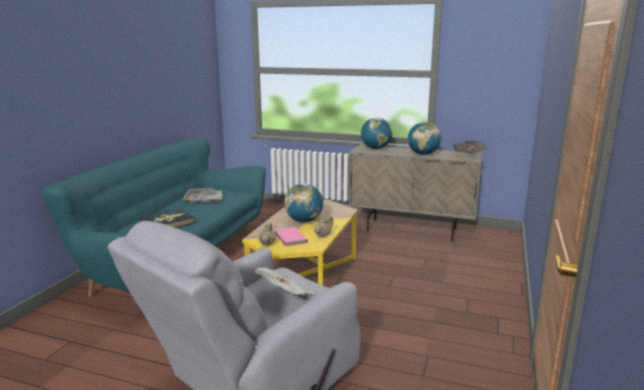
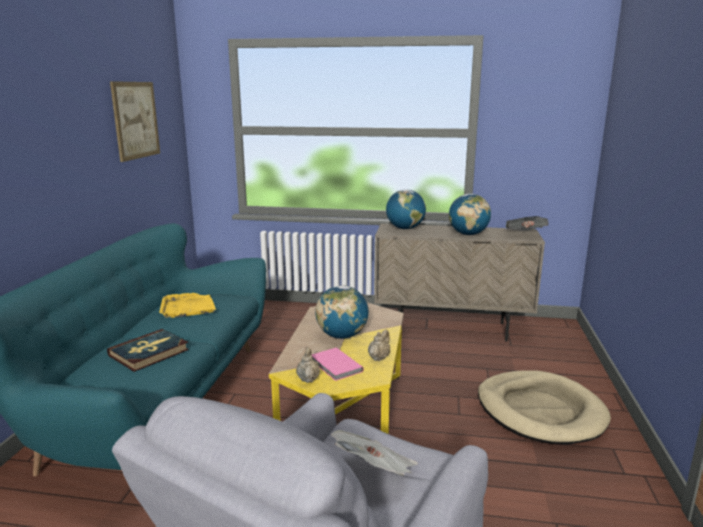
camera: 10 degrees left, 0 degrees up
(177, 61) = (135, 120): none -> picture
(204, 198) = (188, 307): grey tray -> yellow tray
(453, 289) = (540, 411): none -> beige dog bed

